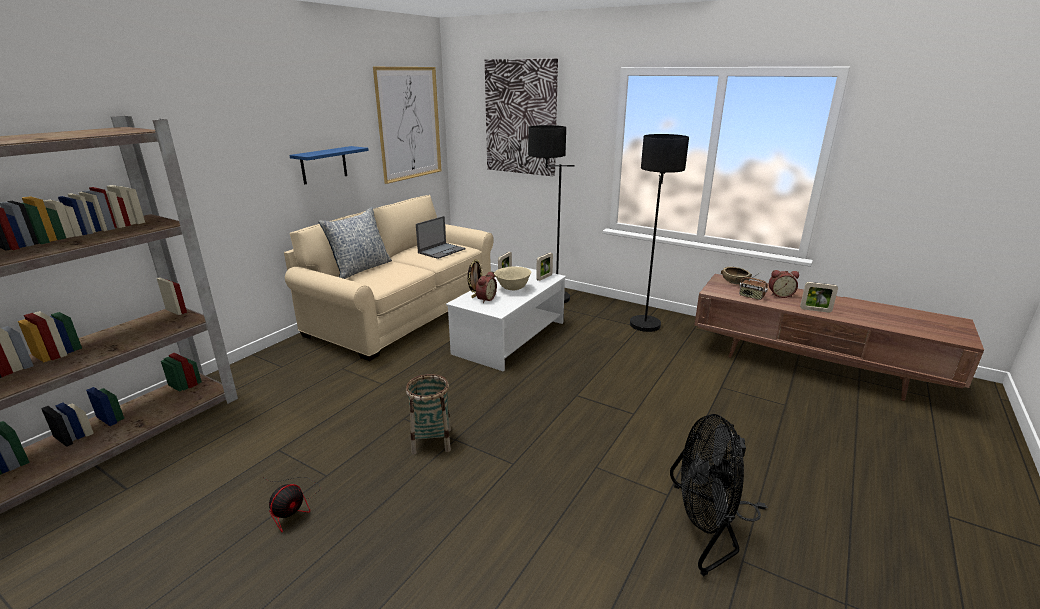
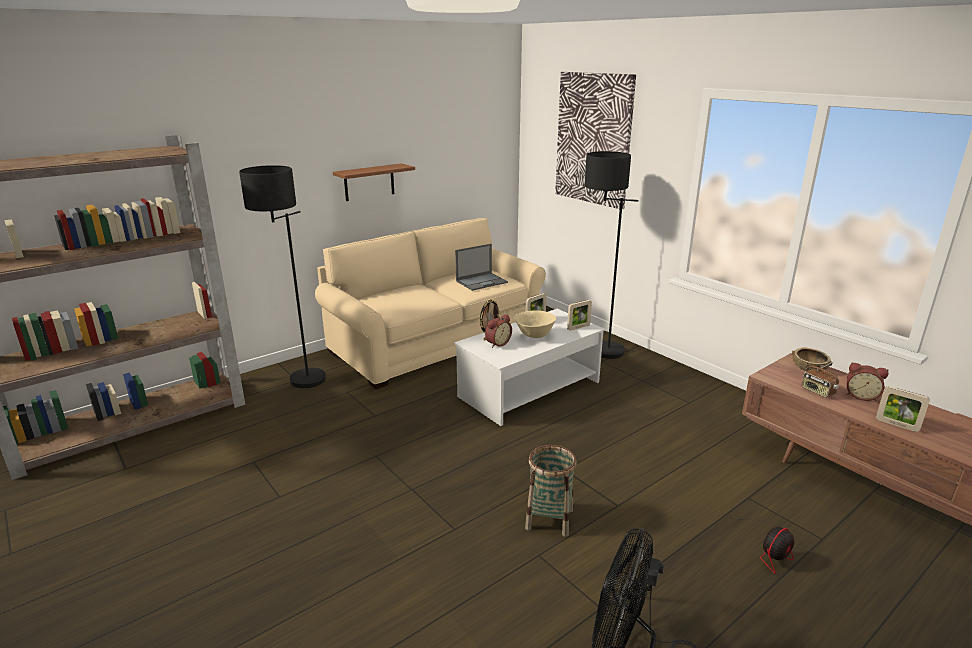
camera: 20 degrees right, 0 degrees up
(293, 506) = (238, 518): fan -> fan (768, 548)
(324, 165) = (369, 182): blue shelf -> brown shelf
(360, 269) = (389, 292): pillow -> none
(409, 124) = (473, 140): picture -> none
(431, 441) = (389, 485): basket -> basket (549, 519)
(645, 329) = (694, 406): black floor lamp -> black floor lamp (300, 384)

